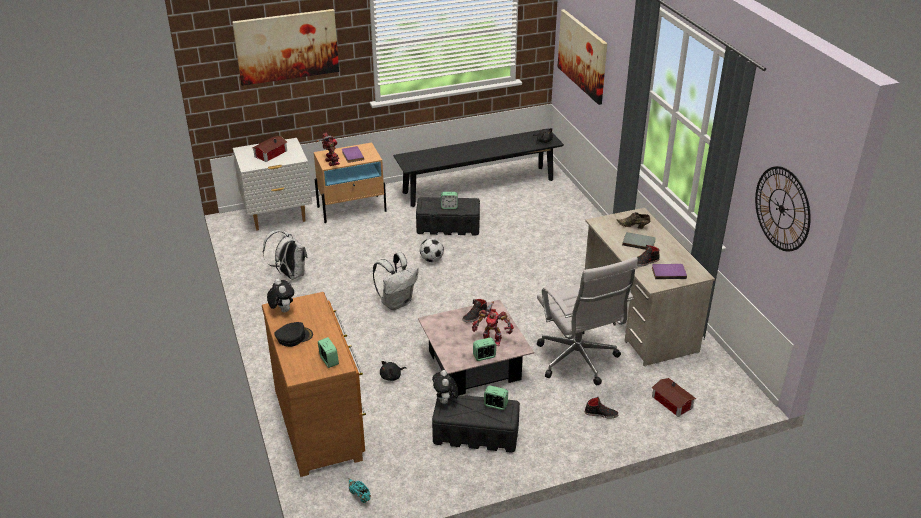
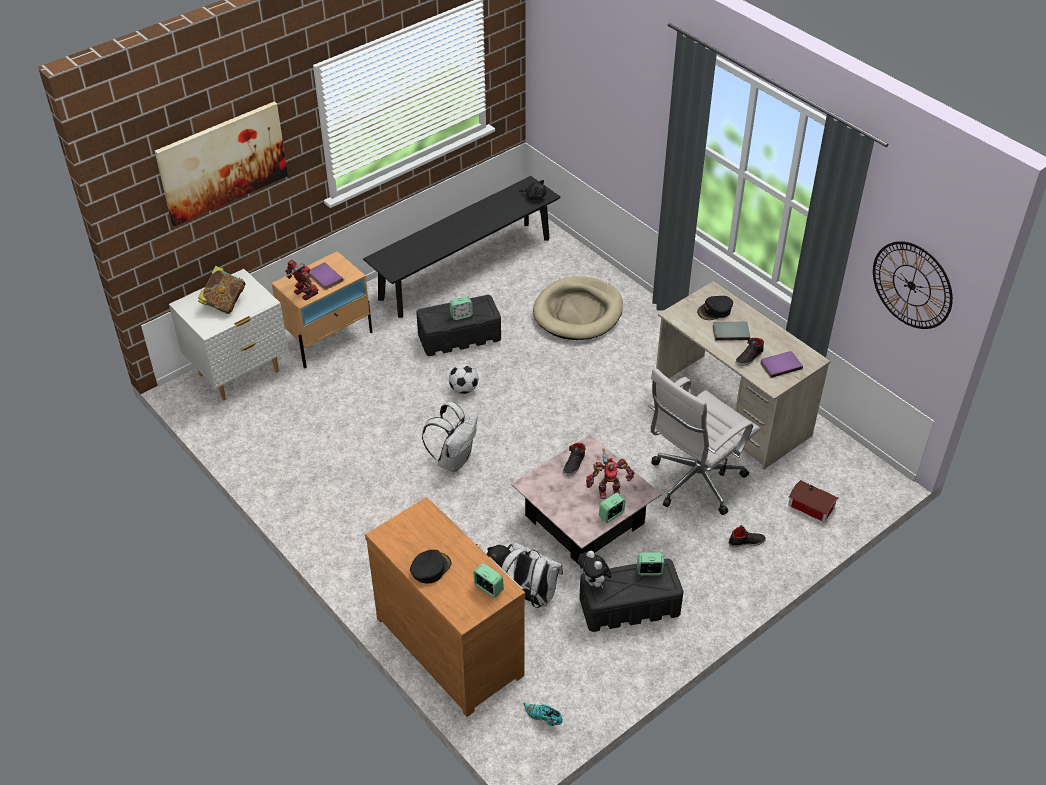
camera: 20 degrees left, 10 degrees up
(269, 154) = (224, 303): toy house -> book
(282, 310) = (394, 536): plush toy -> none
(290, 274) = (303, 454): white backpack -> white backpack (531, 597)
(549, 229) = (578, 312): none -> beige dog bed
(578, 362) = (694, 483): white office chair -> white office chair turned 90 degrees clockwise
(582, 55) = (579, 92): picture -> none
(633, 226) = (715, 311): brown shoe -> black cap

